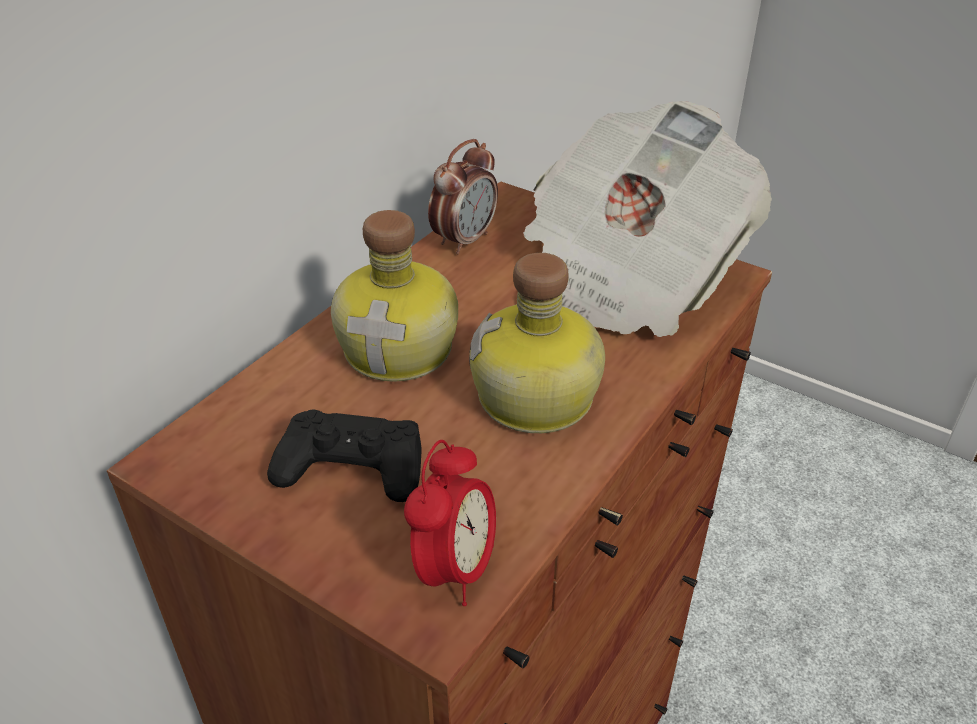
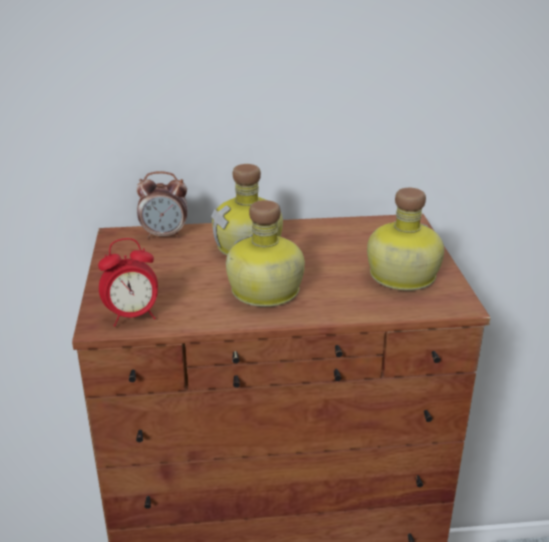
camera: 50 degrees right, 10 degrees down
(352, 466) = (161, 270): black game controller -> none
(464, 240) = (354, 226): alarm clock -> alarm clock (165, 235)
(624, 276) = (400, 276): newspaper -> bottle

